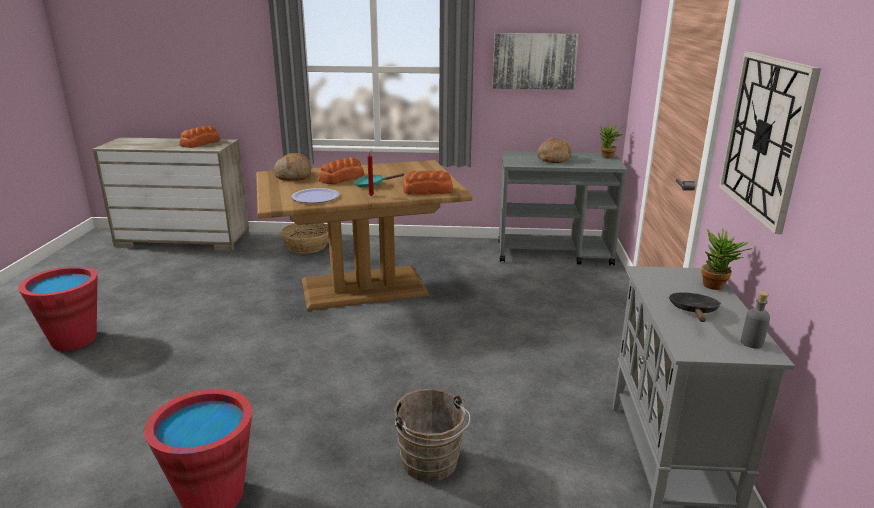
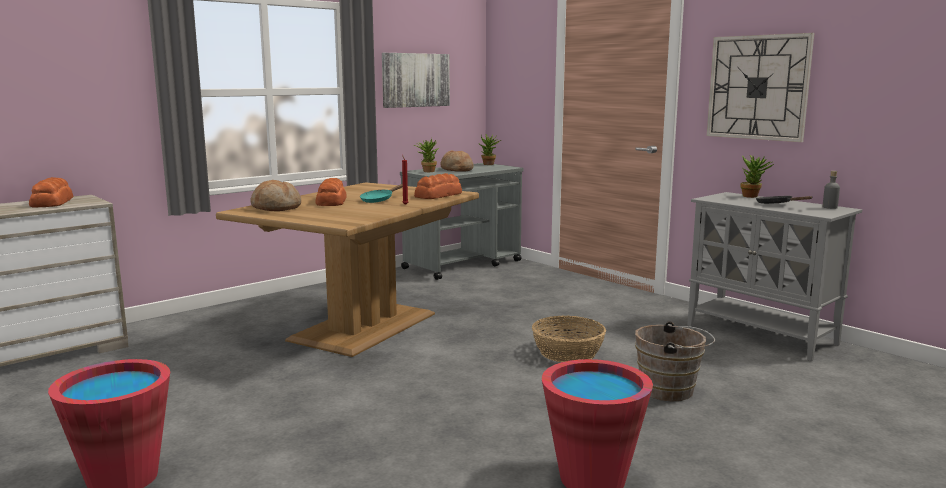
camera: 45 degrees left, 10 degrees down
(307, 246) = (220, 318): basket -> basket (568, 352)
(315, 197) = (360, 213): plate -> none
(522, 156) = (427, 171): none -> potted plant

